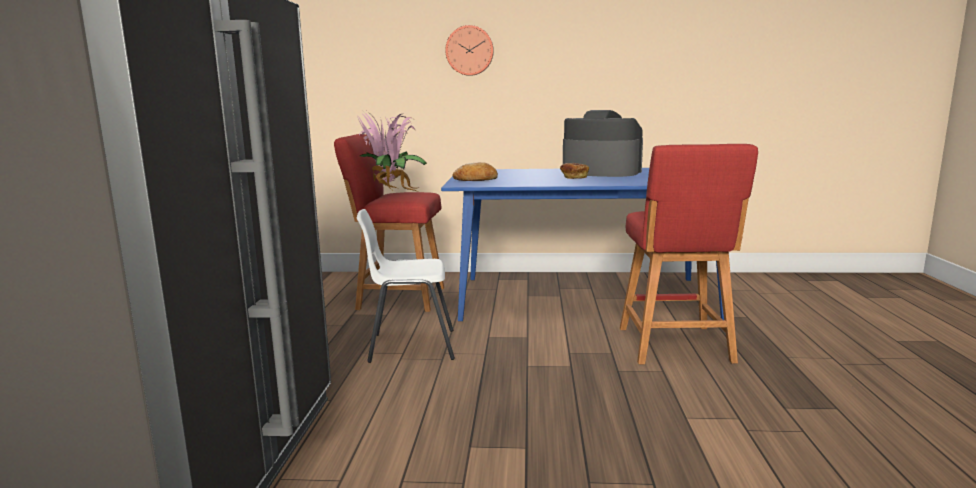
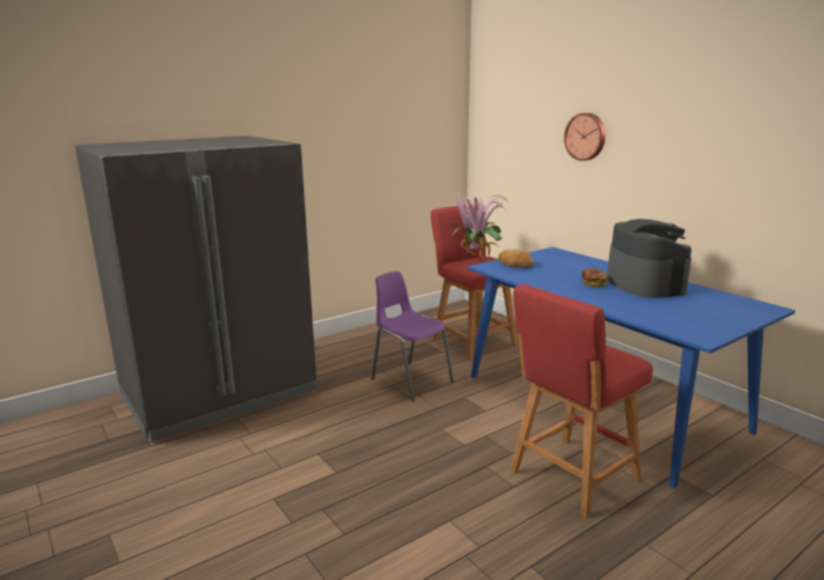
camera: 50 degrees right, 5 degrees up
(410, 346) = (410, 380): white chair -> purple chair

